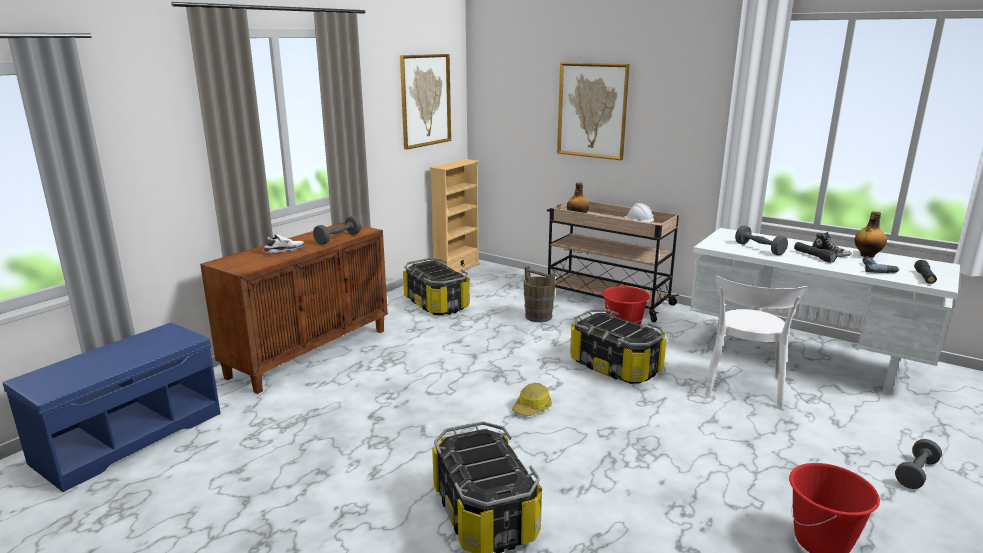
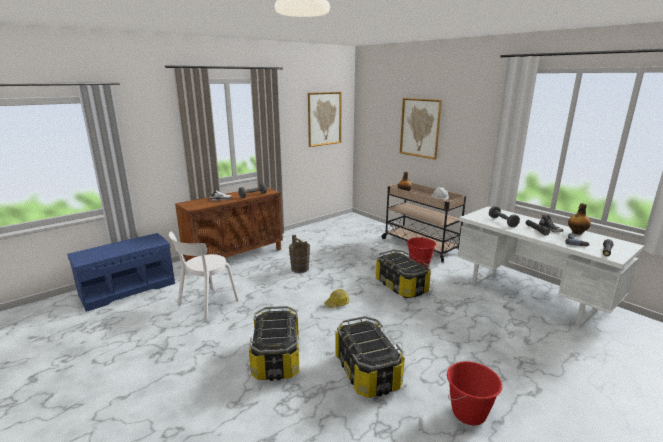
camera: 15 degrees right, 0 degrees up
(437, 303) = (318, 237): storage box -> storage box (367, 371)
(456, 269) = (340, 218): beige bookcase -> none
(538, 316) = (372, 251): brown bucket -> brown bucket (300, 268)
(743, 389) = (476, 310): white chair -> white chair (206, 304)
(916, 473) = (564, 382): grey dumbbell -> none

